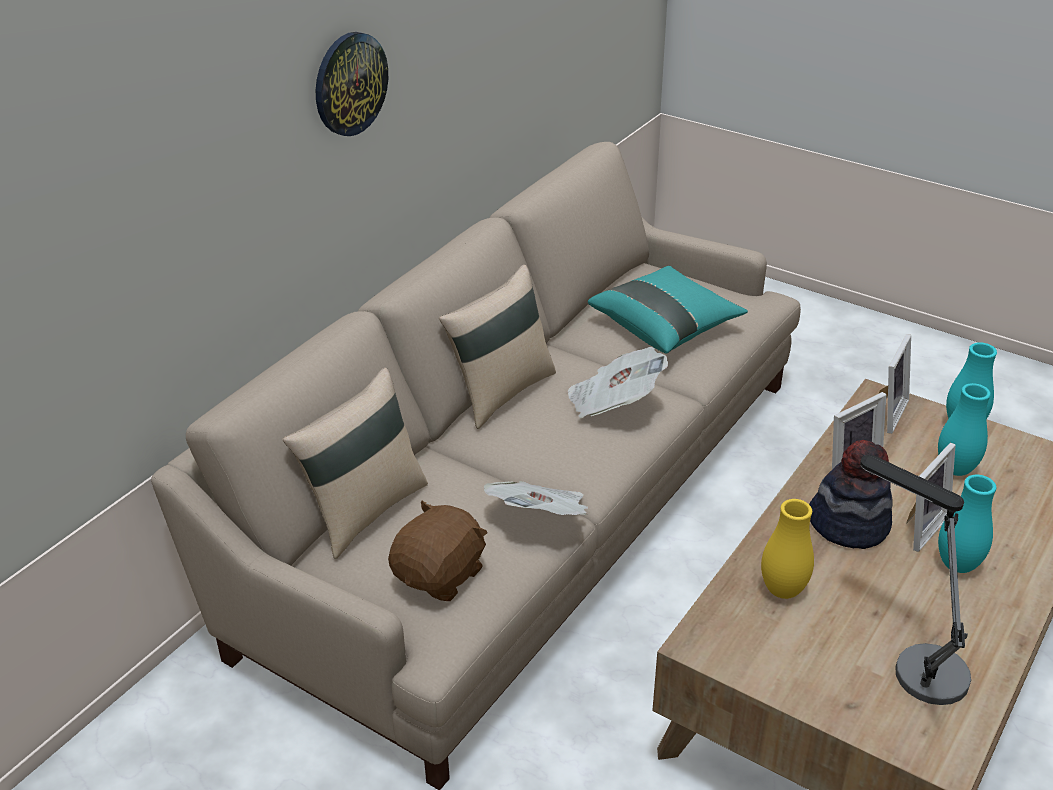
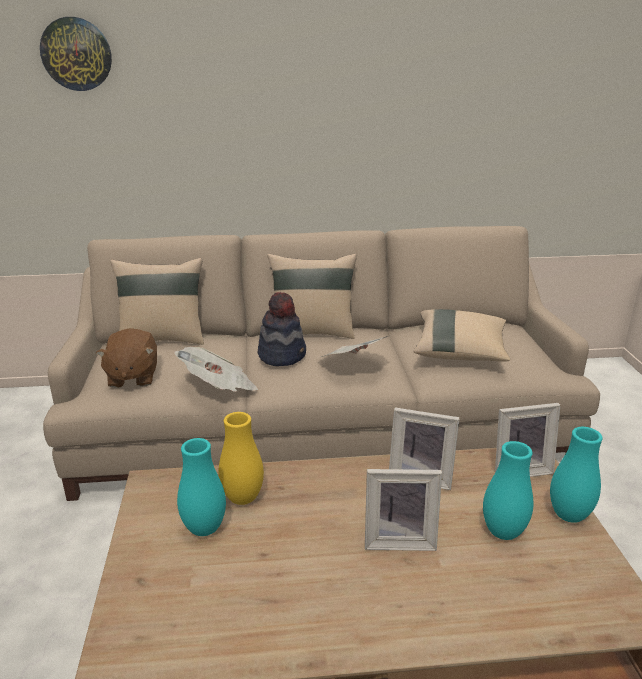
camera: 50 degrees right, 10 degrees down
(350, 83) = (282, 99): wall clock -> wall clock (76, 54)
(441, 575) = (132, 377): brown plush toy -> brown plush toy turned 90 degrees clockwise
(666, 327) = (460, 352): turquoise pillow -> beige pillow
(848, 524) = (355, 501): hat -> hat (282, 355)
(913, 662) = (222, 598): table lamp -> none
(957, 565) = (375, 580): turquoise vase -> turquoise vase (204, 529)

